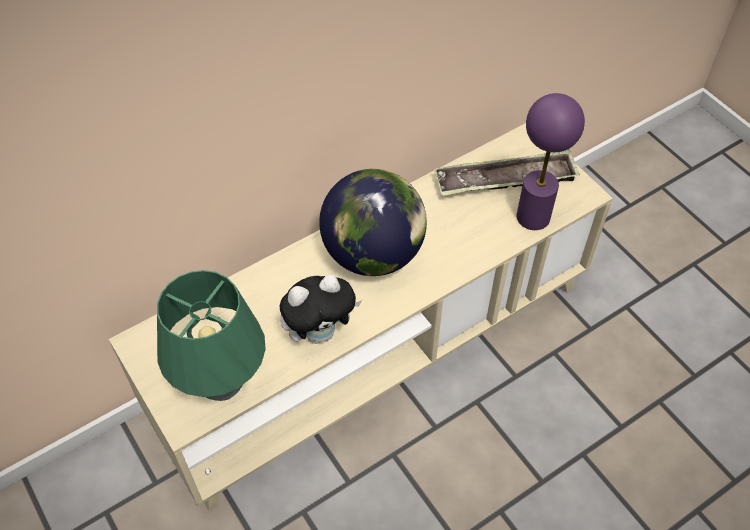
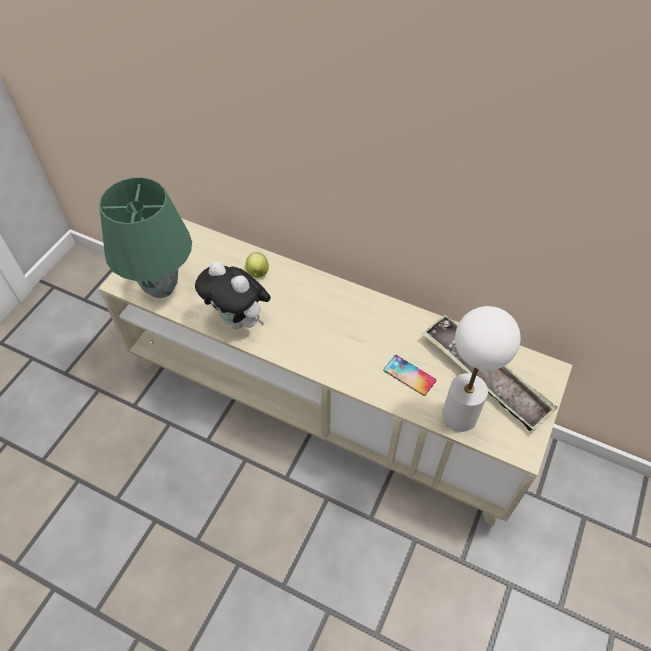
camera: 60 degrees right, 0 degrees up
(269, 290) = (258, 273): none -> apple
(374, 254) = (334, 319): globe -> none
(472, 229) = (409, 375): none -> phone
(533, 217) = (459, 416): purple table lamp -> white table lamp

